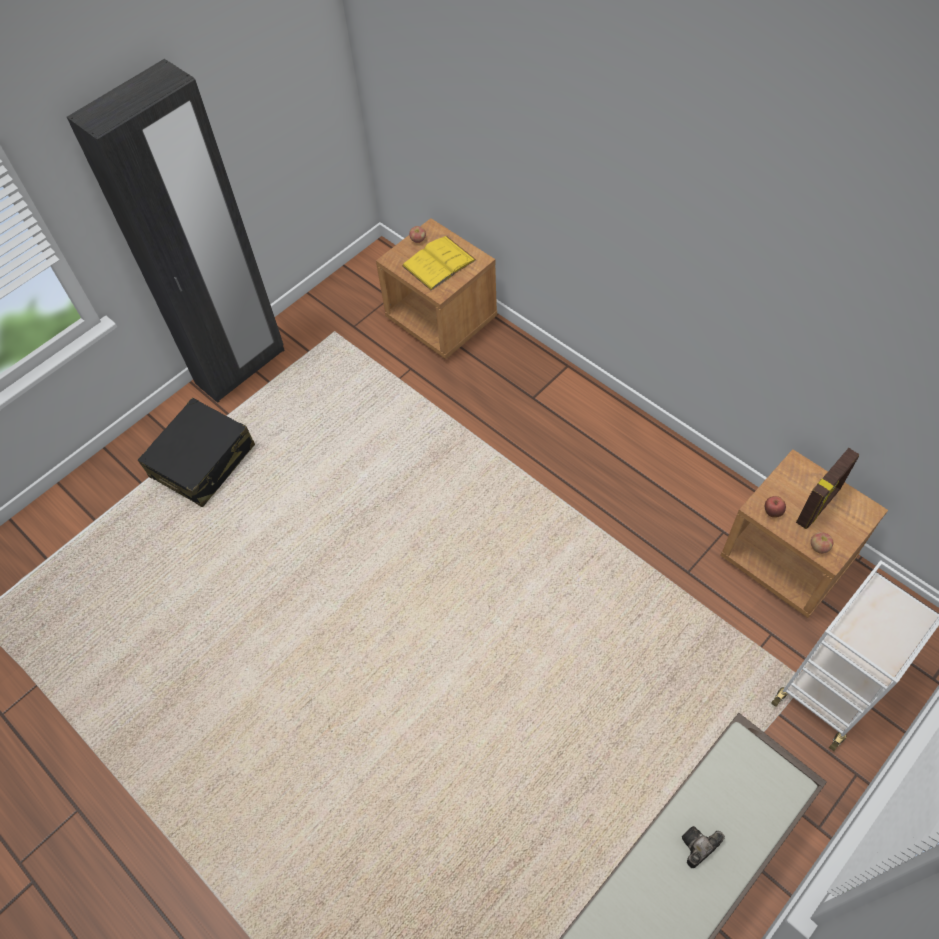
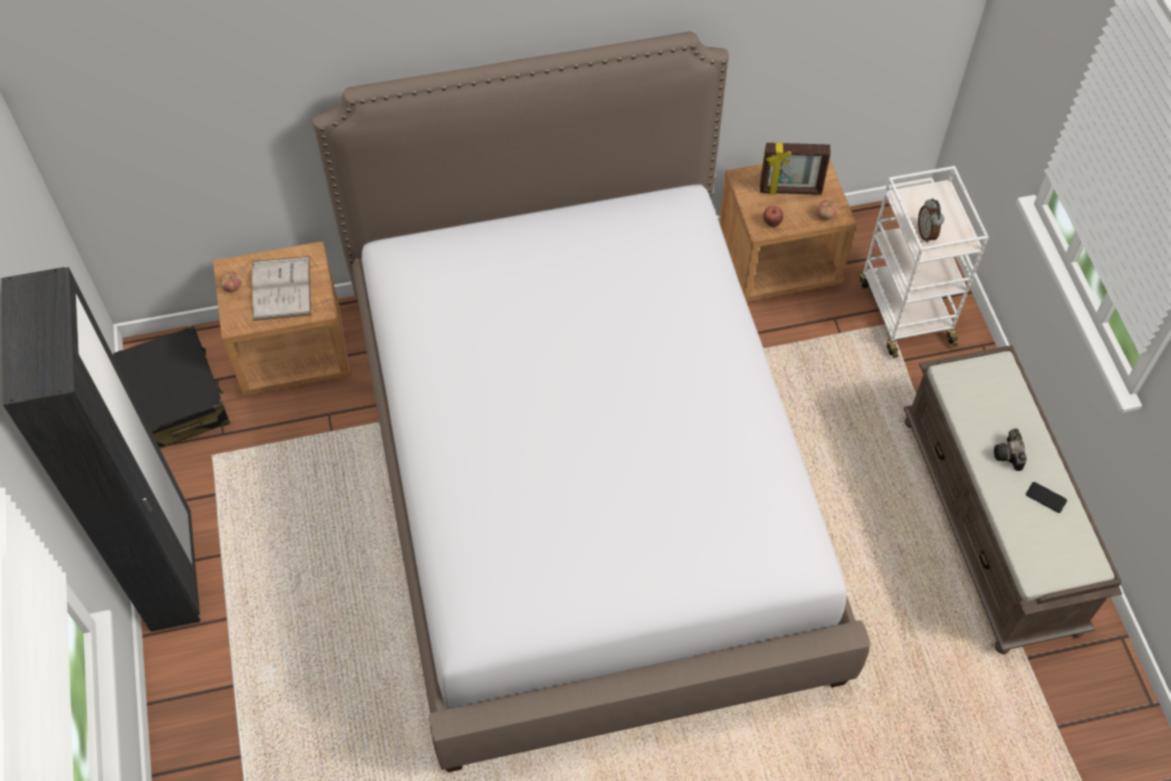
camera: 60 degrees left, 0 degrees up
(203, 461) = (268, 675): black suitcase -> black suitcase (176, 399)
(439, 263) = (281, 288): yellow book -> white book
(477, 548) = (586, 480): none -> bed
(679, 908) = (1046, 497): none -> phone
(819, 506) = (790, 191): picture frame -> picture frame turned 105 degrees clockwise
(859, 630) = (926, 233): none -> alarm clock

